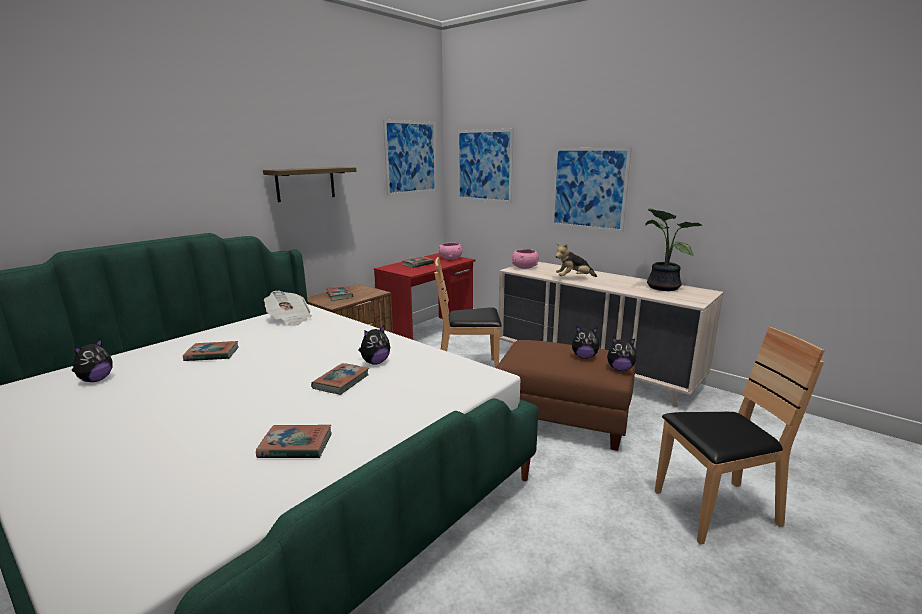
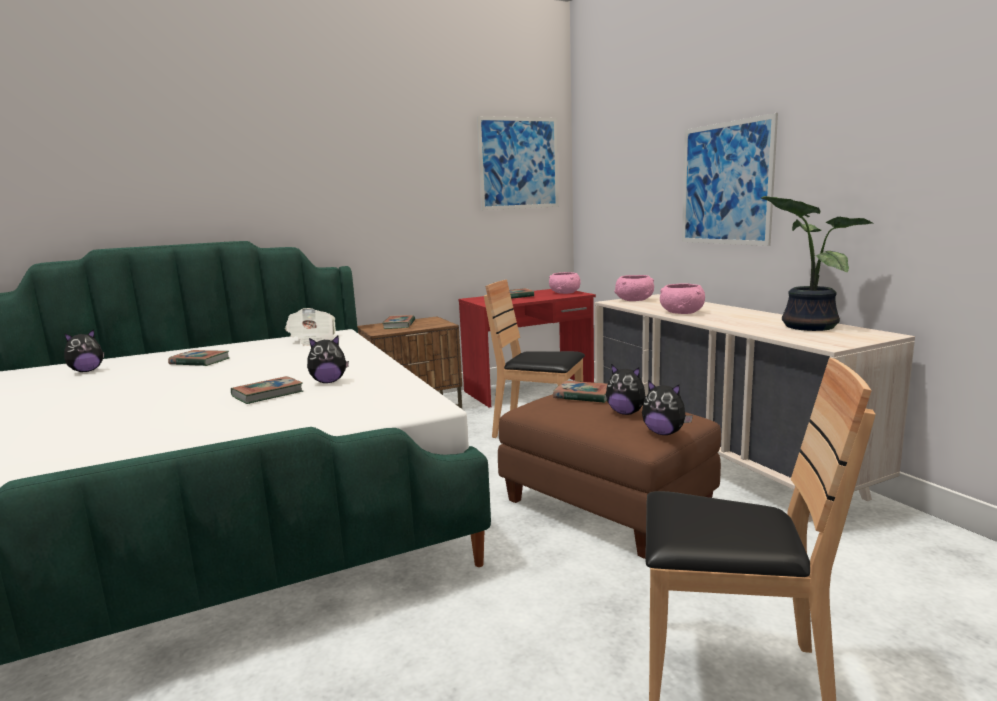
camera: 25 degrees right, 5 degrees down
(296, 446) = (137, 439): book -> book (584, 396)
(305, 184) = (368, 192): shelf -> none
(484, 165) = (610, 168): picture -> none
(573, 278) = (682, 312): plush toy -> pink bowl

